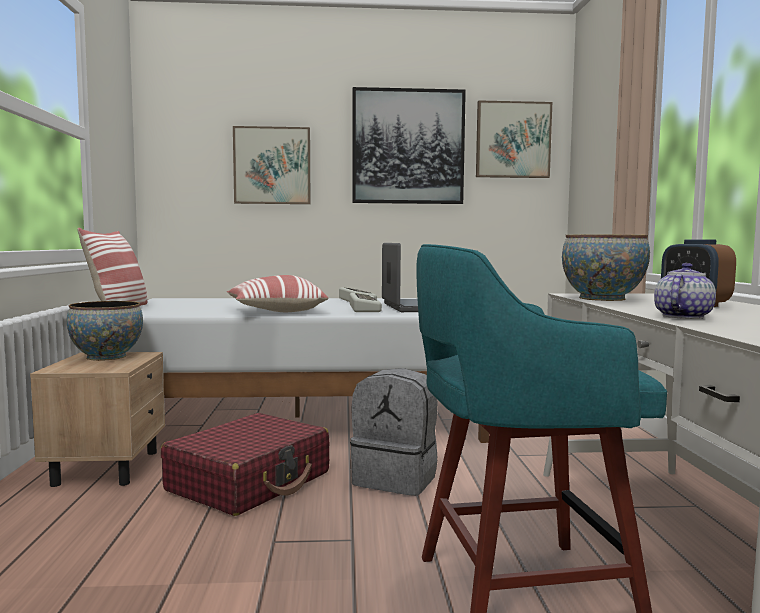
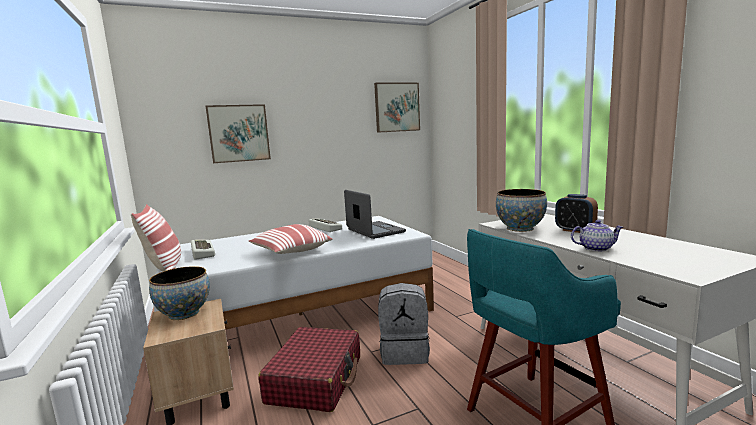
camera: 20 degrees left, 5 degrees up
(362, 308) = (342, 237): keyboard -> keyboard (201, 252)
(408, 147) = (333, 115): picture -> none
(682, 316) = (596, 248): teapot -> teapot turned 75 degrees clockwise

